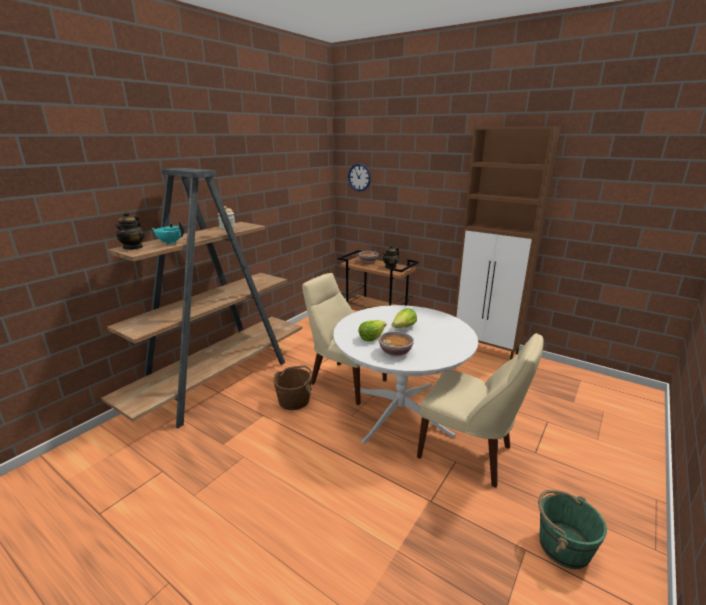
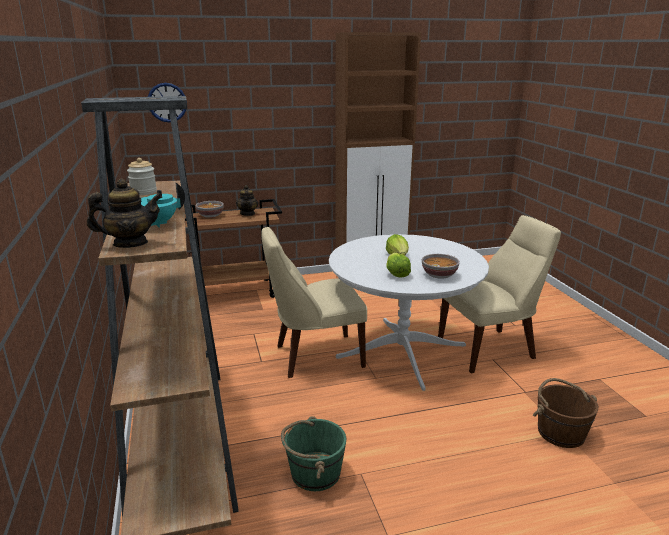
camera: 50 degrees left, 0 degrees up
(133, 247) = (130, 243): teapot -> teapot turned 60 degrees counterclockwise
(294, 400) = (304, 400): brown bucket -> brown bucket (560, 432)
(563, 545) = (605, 364): green bucket -> green bucket (314, 473)

